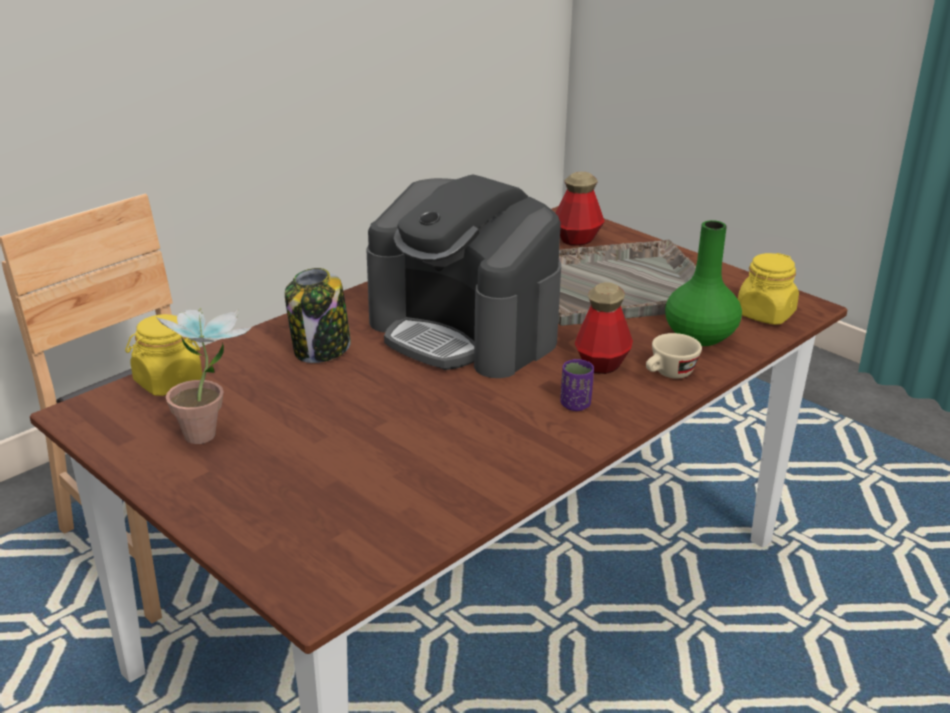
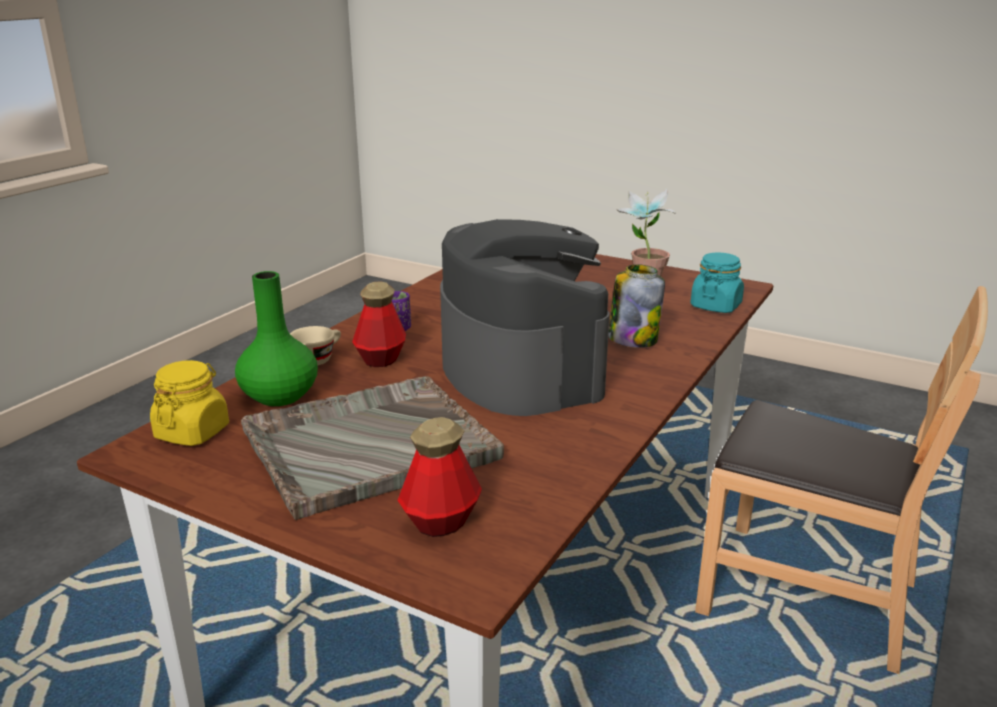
camera: 165 degrees right, 5 degrees down
(168, 382) = (715, 306): yellow jar -> turquoise jar
(465, 331) = (520, 369): coffee machine -> coffee machine turned 45 degrees clockwise

